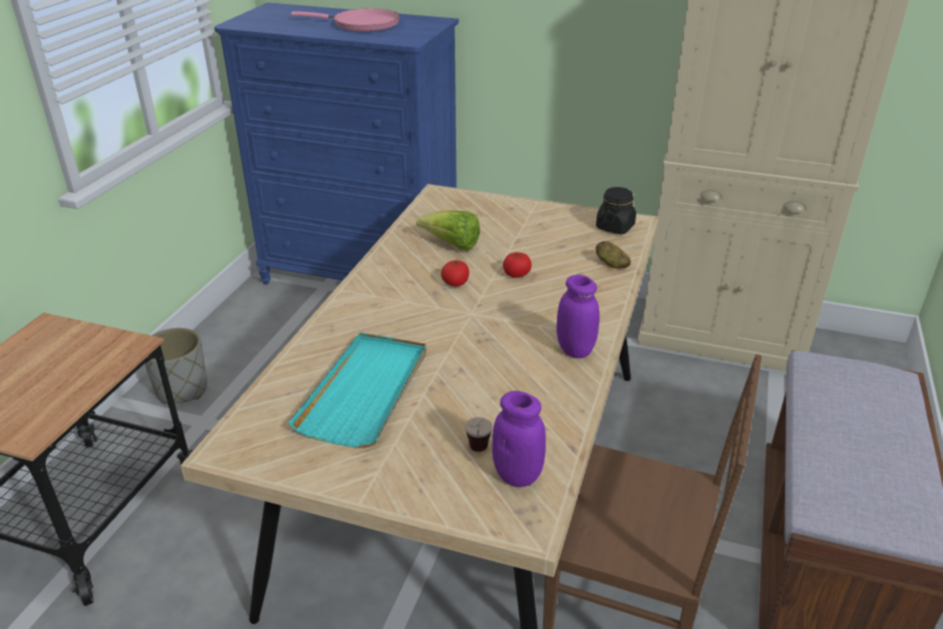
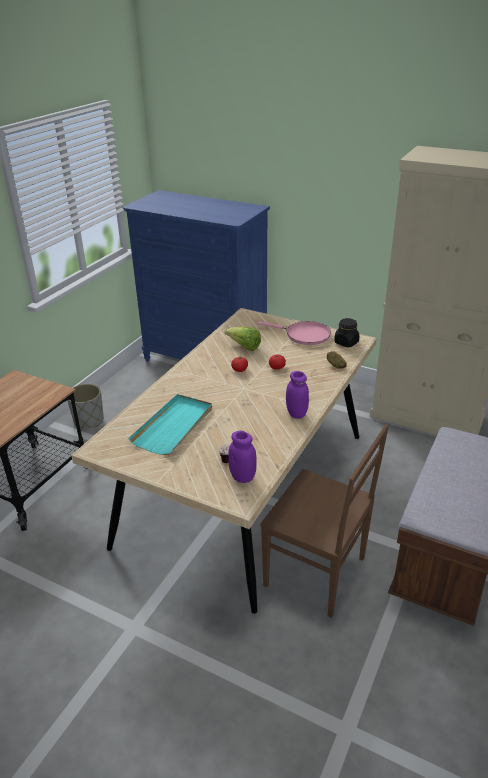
camera: 10 degrees right, 0 degrees up
(361, 24) = (209, 208): pink frying pan -> pink frying pan (304, 335)

